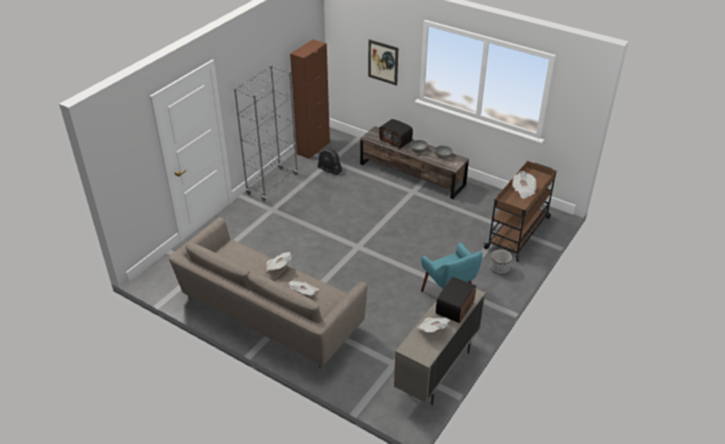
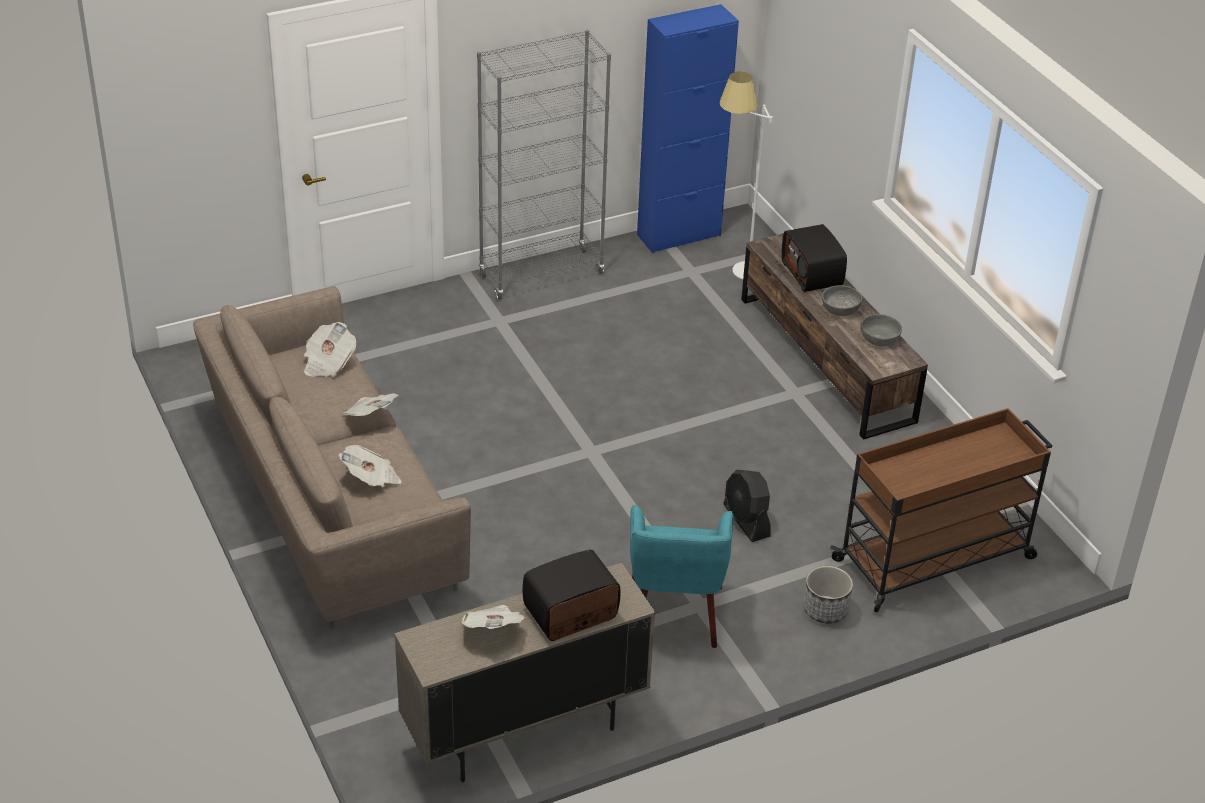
camera: 30 degrees right, 0 degrees up
(313, 148) = (679, 235): brown cabinet -> blue cabinet
(329, 169) = (672, 287): black fan -> black fan (746, 521)
(349, 155) = (735, 274): none -> white floor lamp
(383, 62) = (840, 96): picture -> none
(523, 190) = (946, 464): newspaper -> newspaper (328, 363)

